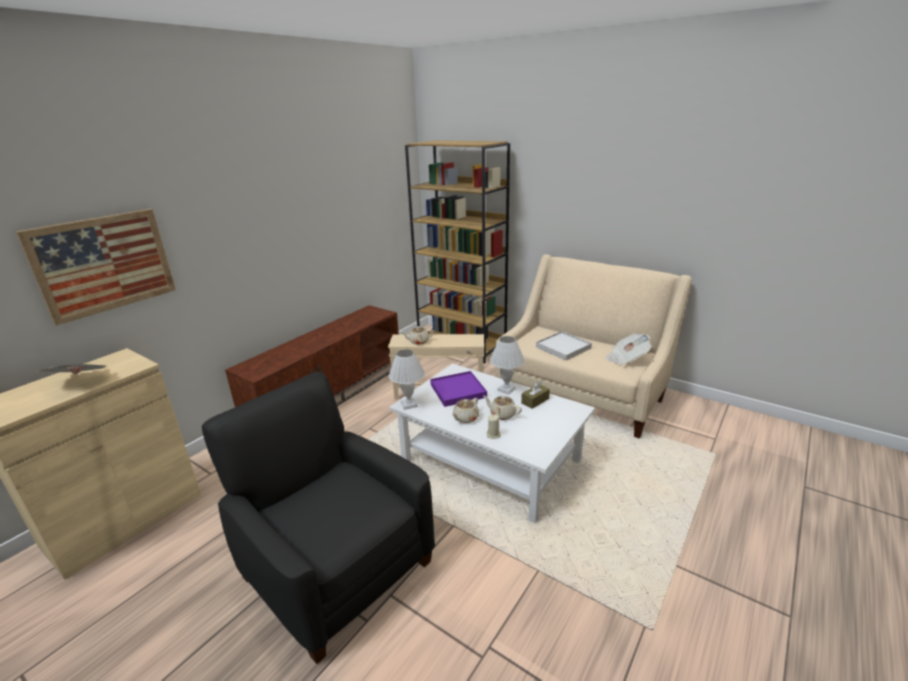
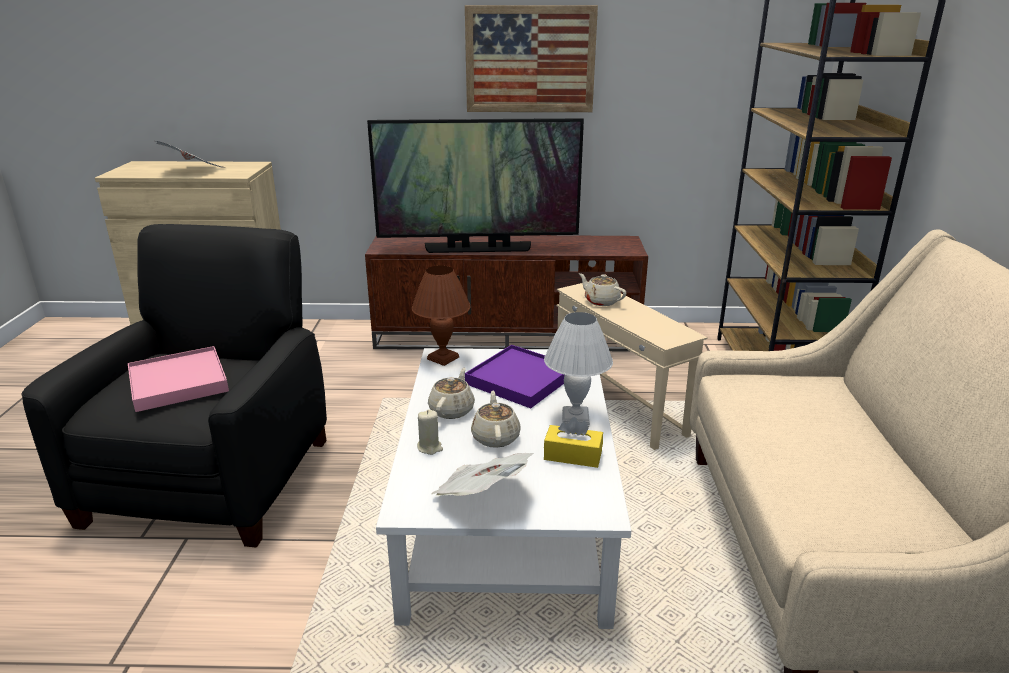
camera: 55 degrees right, 0 degrees up
(104, 264) = (270, 62): picture -> picture (530, 59)
(311, 346) = (478, 248): none -> television
(338, 503) = (178, 382): none -> pink tray
(409, 404) = (443, 358): white table lamp -> brown table lamp
(465, 418) = (452, 410): beige teapot -> beige teapot turned 105 degrees clockwise
(535, 401) = (573, 455): brown tissue box -> yellow tissue box
(563, 348) = (797, 426): white tray -> none
(626, 359) = (881, 518): newspaper -> newspaper (481, 496)

